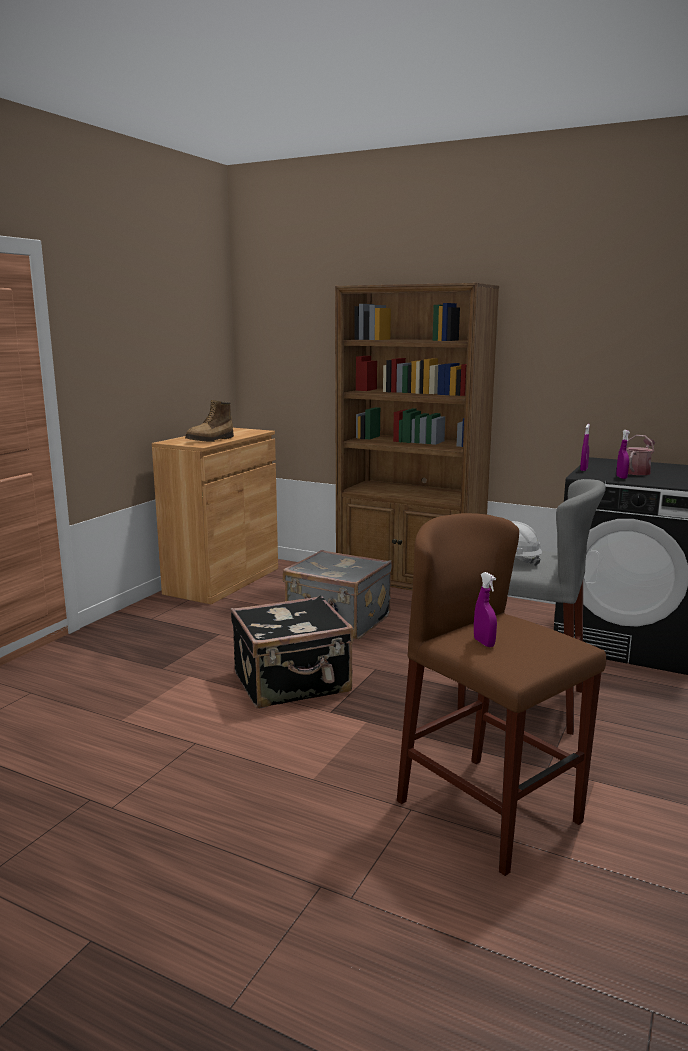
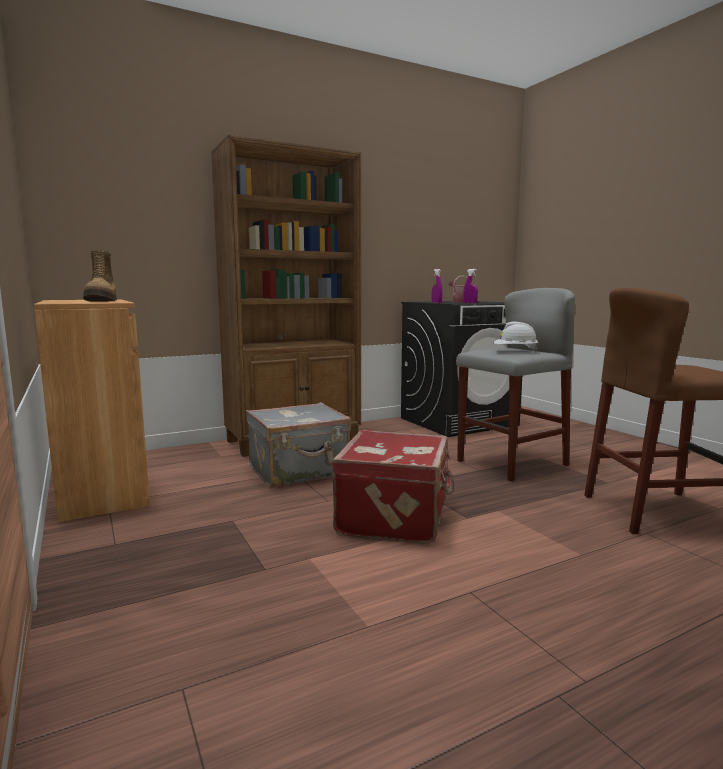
camera: 55 degrees left, 5 degrees down
(293, 683) = (395, 517): black suitcase -> red suitcase
(484, 643) = (690, 371): purple spray bottle -> none

